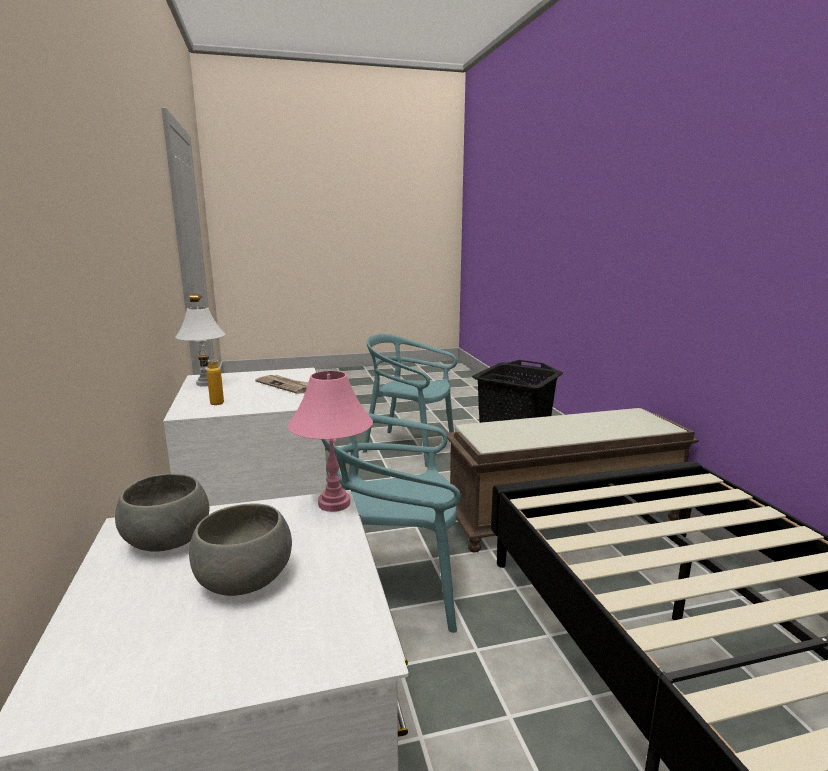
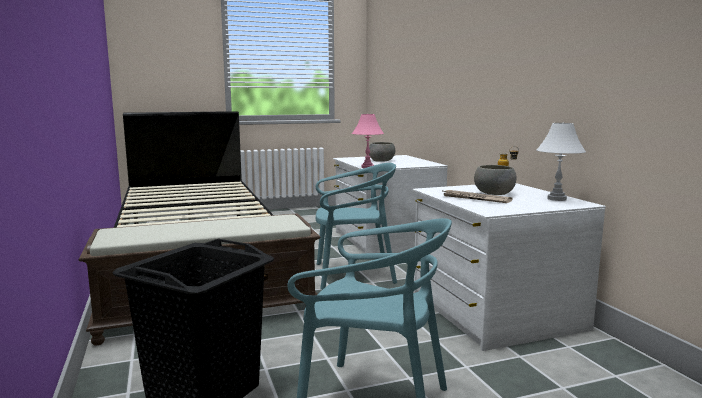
camera: 175 degrees right, 5 degrees down
(169, 540) = (415, 163): grey bowl -> grey bowl (493, 193)

